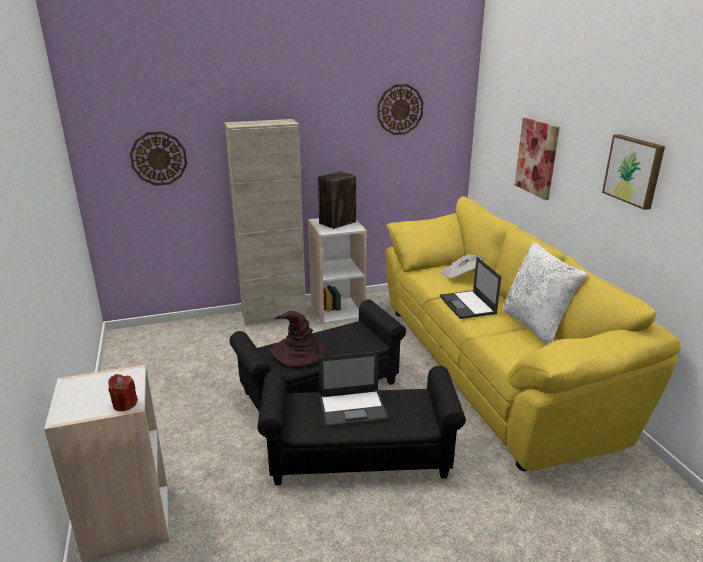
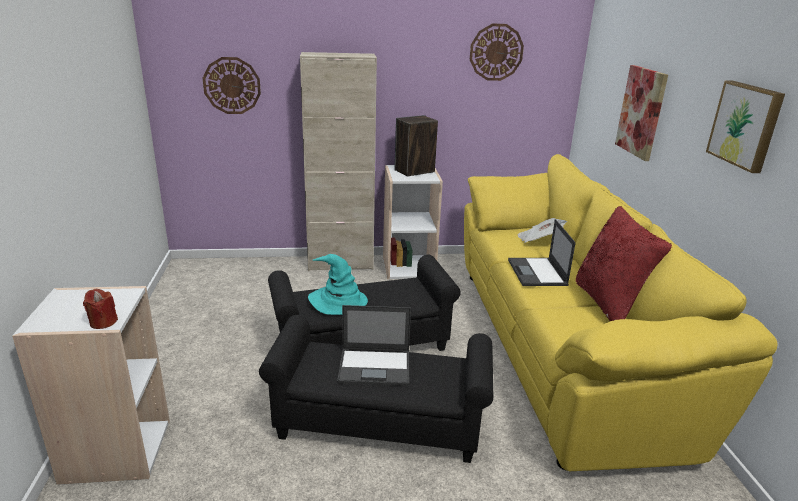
camera: 10 degrees right, 0 degrees up
(297, 352) = (338, 301): brown hat -> turquoise hat
(534, 327) = (608, 306): white pillow -> red pillow

